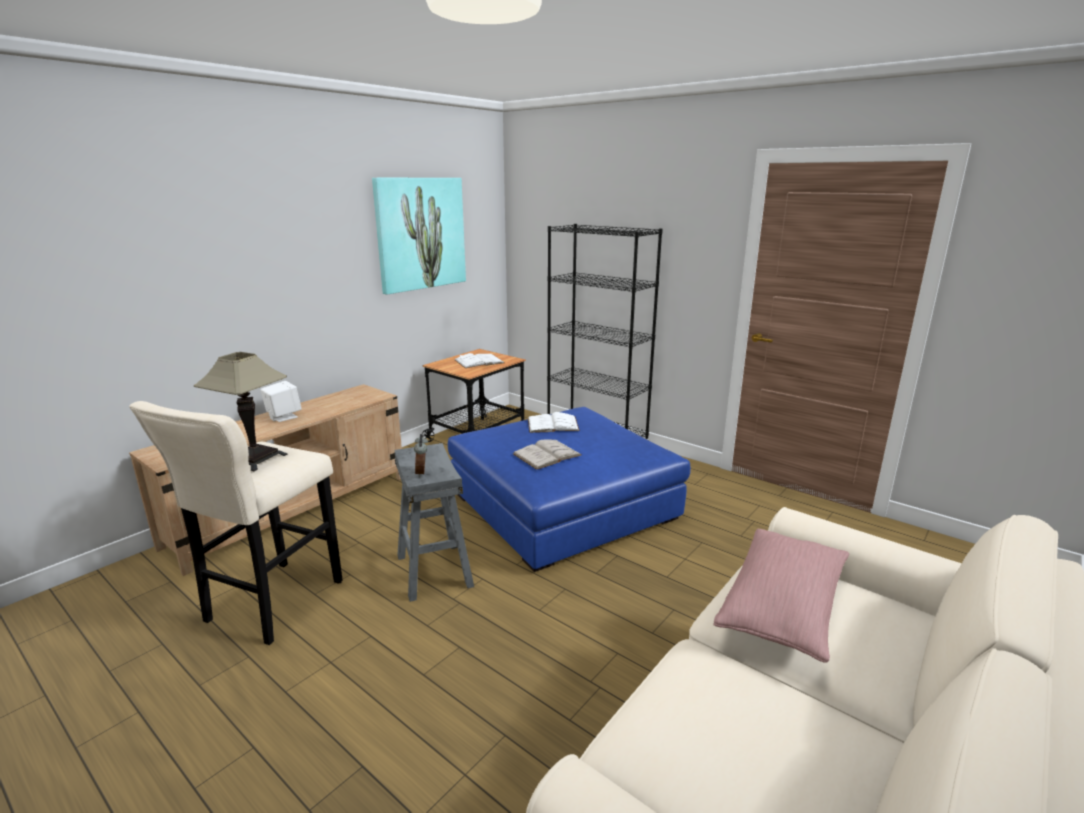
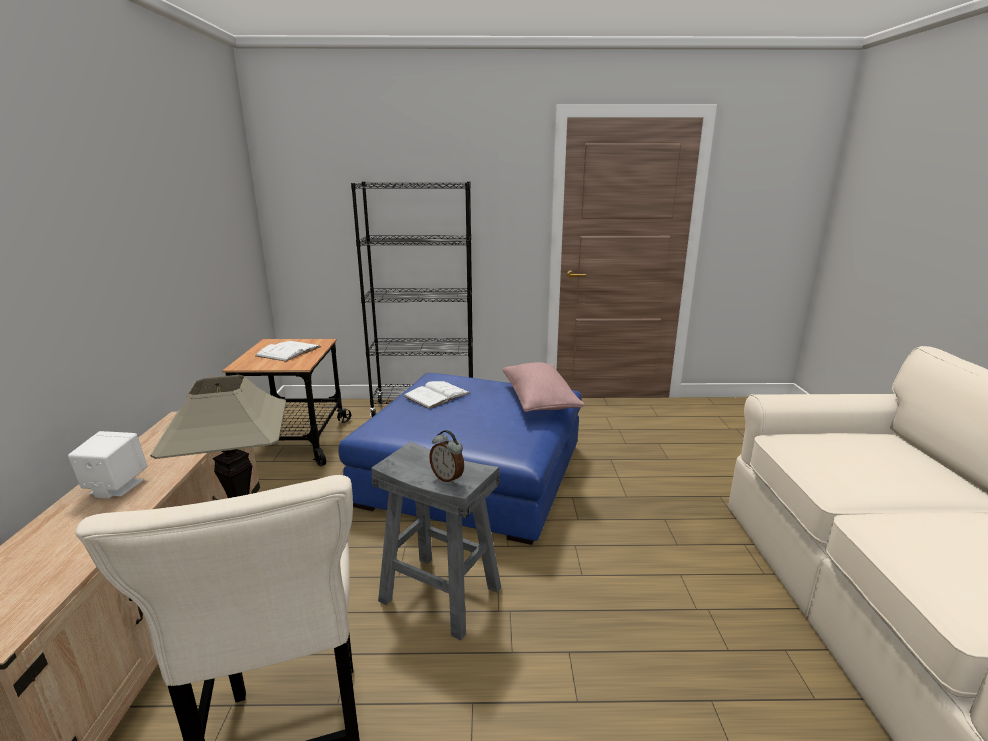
camera: 40 degrees left, 0 degrees up
(420, 233) = (189, 197): picture -> none
(547, 454) = (479, 423): white book -> none
(782, 608) = (843, 464): pink pillow -> pink pillow (539, 400)

